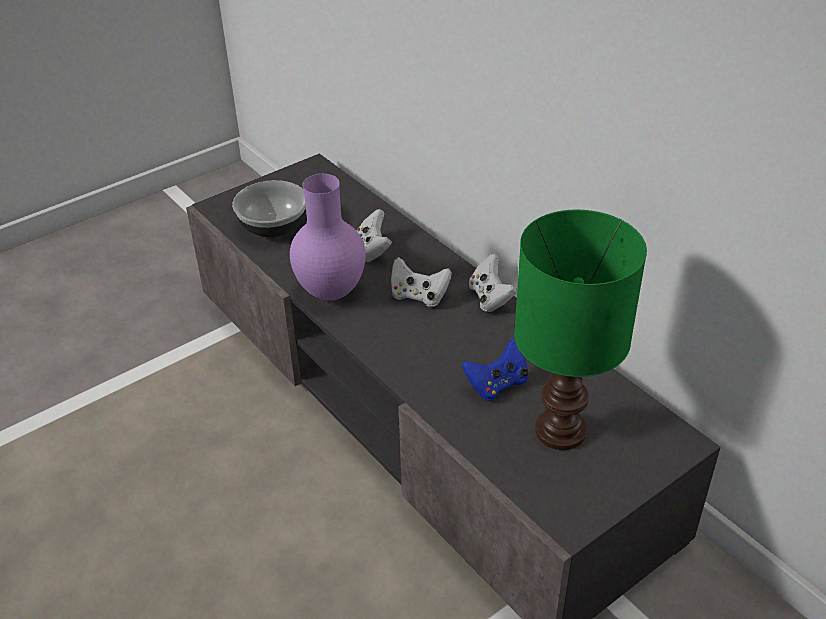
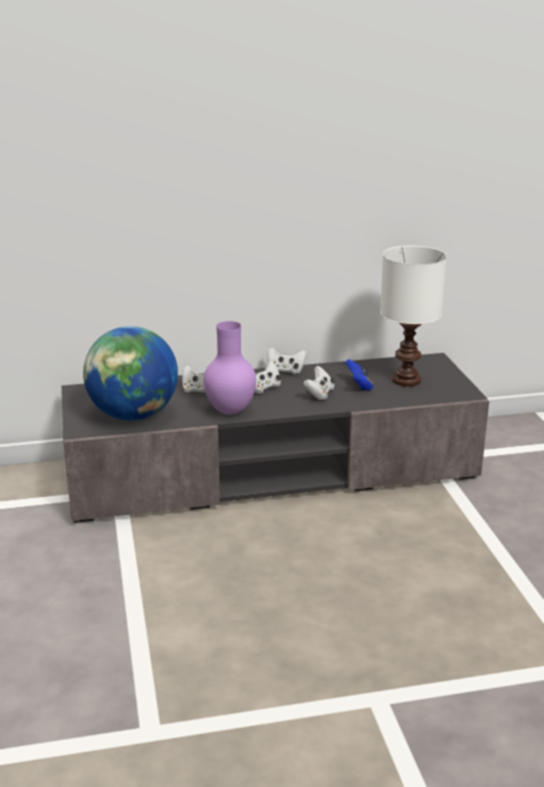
camera: 65 degrees left, 15 degrees down
(273, 227) = (133, 415): bowl -> globe
(438, 353) = (319, 394): none -> white game controller
(562, 430) = (406, 380): green table lamp -> white table lamp

